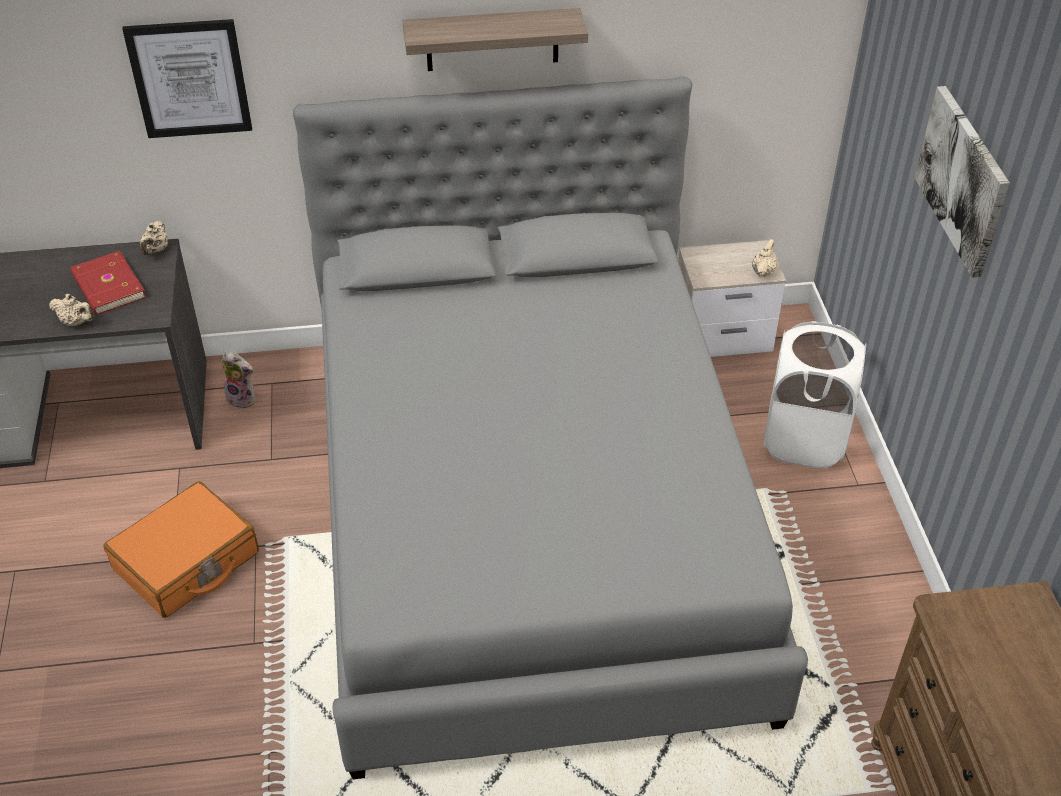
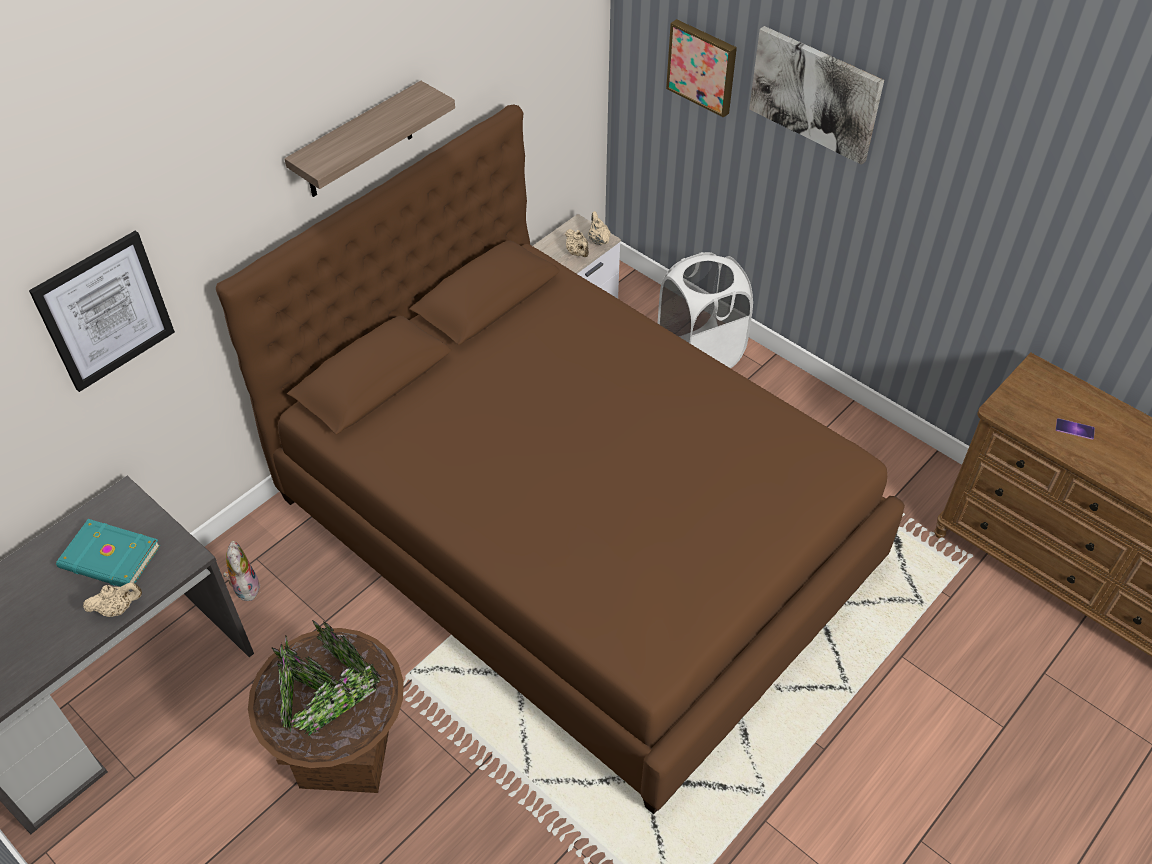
camera: 40 degrees left, 5 degrees up
(107, 287) = (109, 558): red book -> turquoise book
(156, 250) = (119, 498): beige teapot -> beige teapot (577, 253)
(187, 562) = (345, 753): orange suitcase -> brown planter
(243, 398) = (244, 587): plush toy -> plush toy turned 90 degrees counterclockwise
(530, 515) = (574, 530): grey bed -> brown bed
(901, 118) = (703, 66): none -> picture
(1007, 678) = (1074, 429): none -> phone

